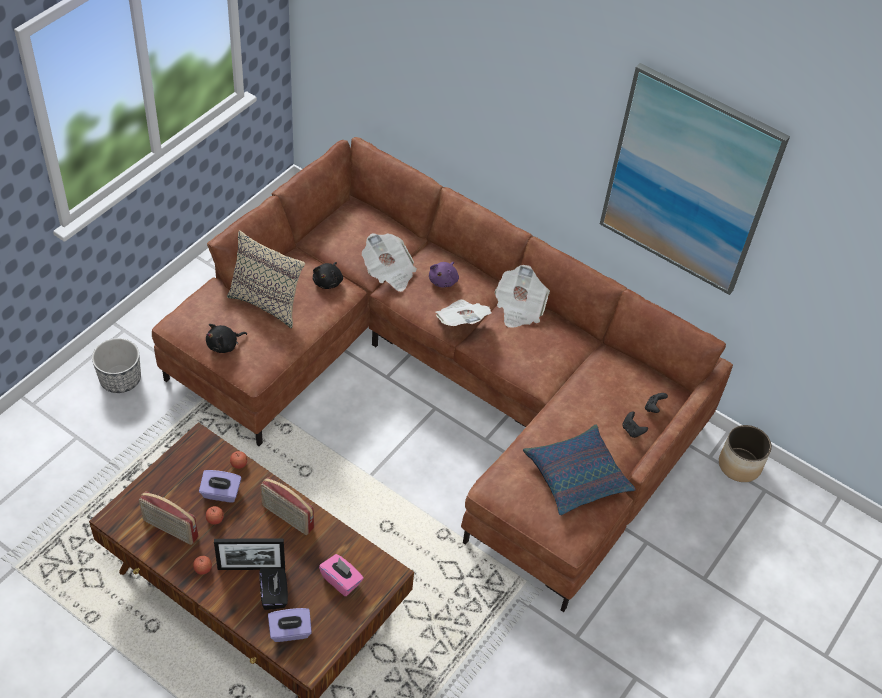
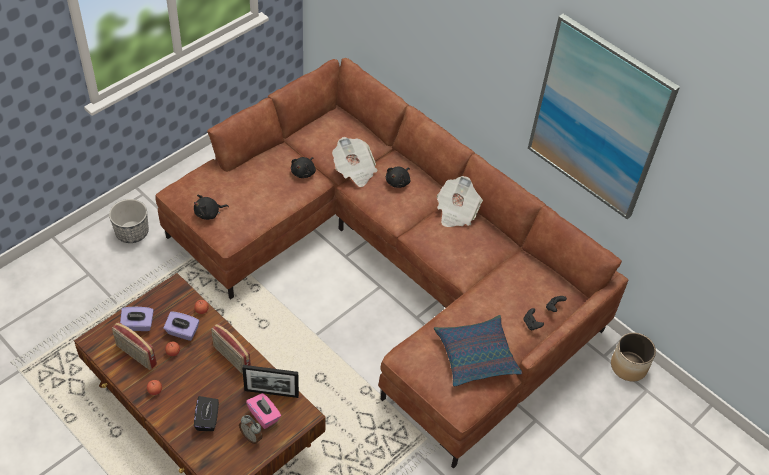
camera: 10 degrees right, 0 degrees up
(251, 568) = (194, 395): picture frame -> picture frame (271, 393)
(266, 305) = (249, 185): beige pillow -> none
(290, 632) = (214, 451): purple tissue box -> purple tissue box (138, 325)
(332, 607) = (252, 436): none -> alarm clock
(444, 280) = (398, 182): purple plush toy -> black plush toy
(461, 322) = (406, 217): newspaper -> none

